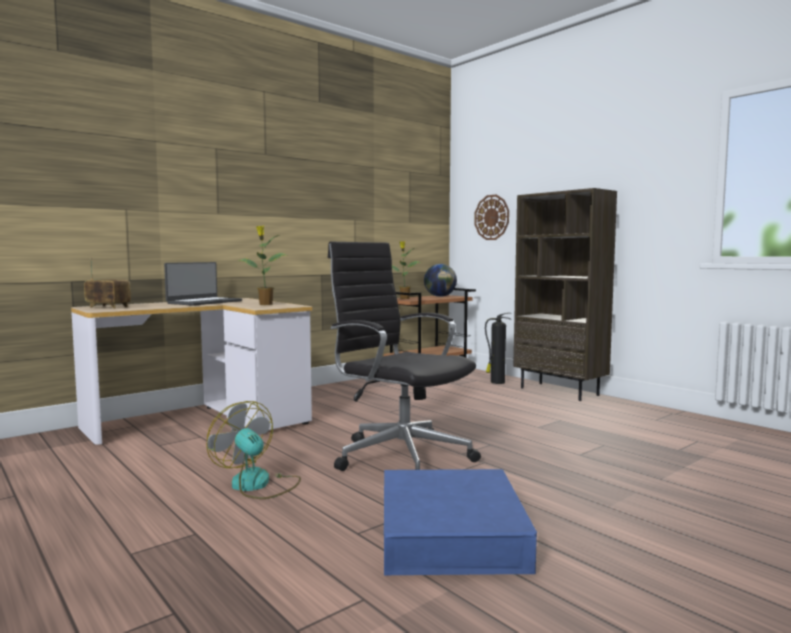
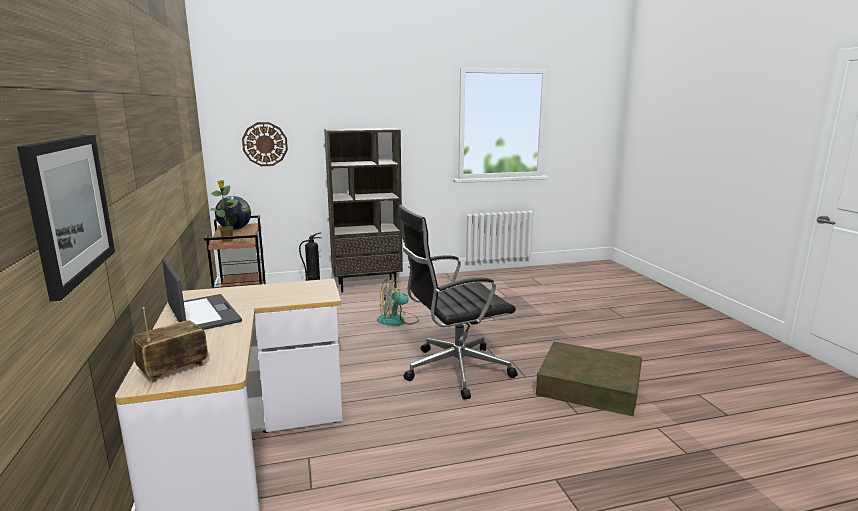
camera: 65 degrees left, 10 degrees up
(74, 194) = (69, 209): none -> picture
(257, 485) = (473, 439): fan -> fan (398, 321)
(265, 304) = (287, 291): potted plant -> none
(450, 534) = (588, 385): blue storage box -> brown storage box

